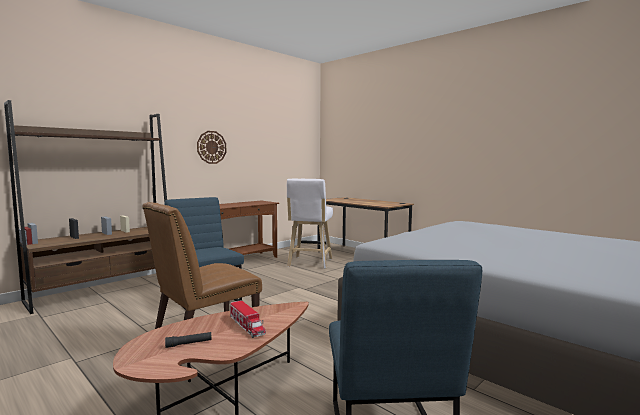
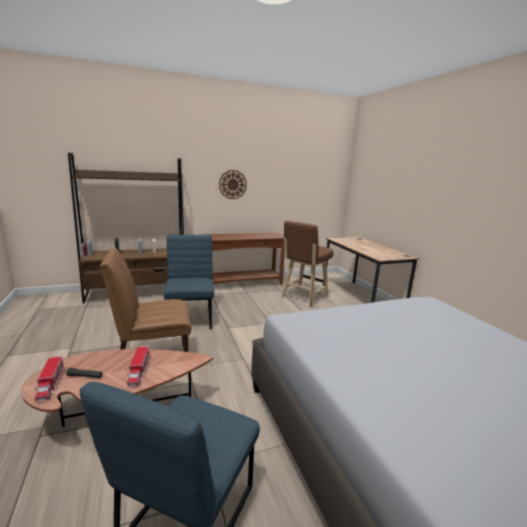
camera: 25 degrees right, 10 degrees up
(153, 359) = (50, 384): none -> toy truck
(309, 263) = (303, 297): white stool -> brown stool

